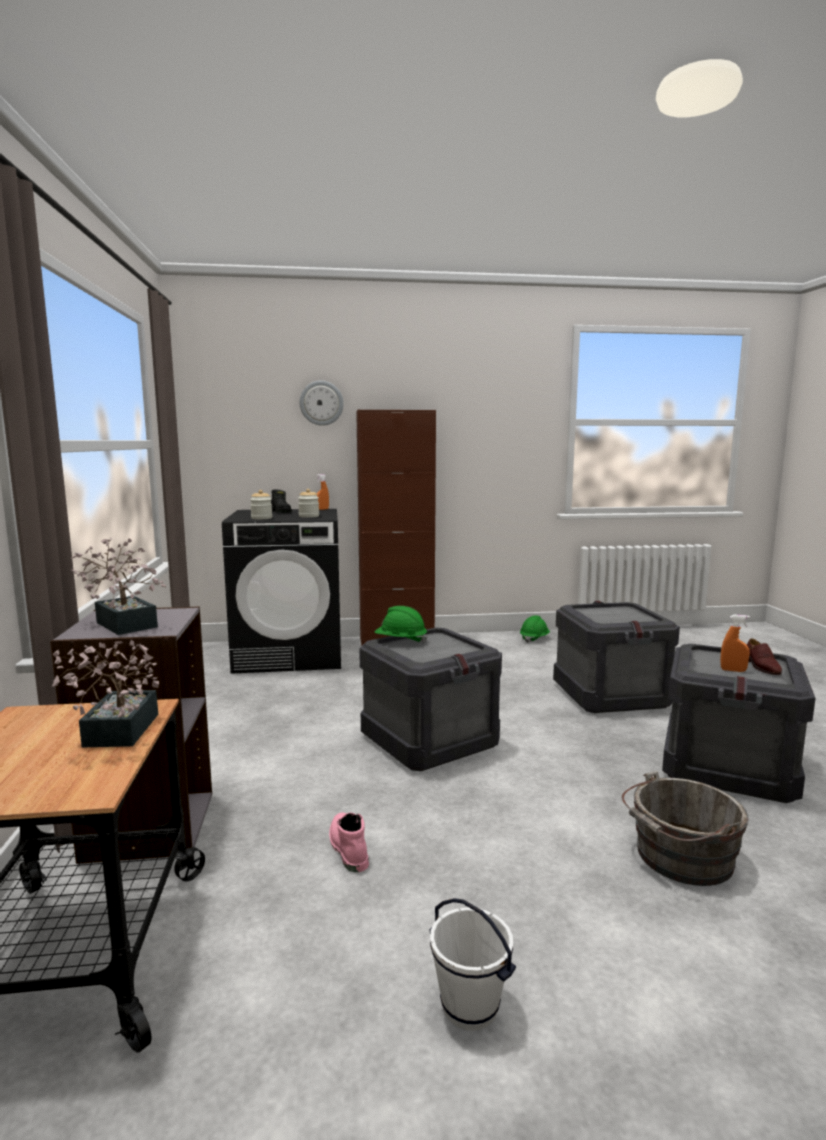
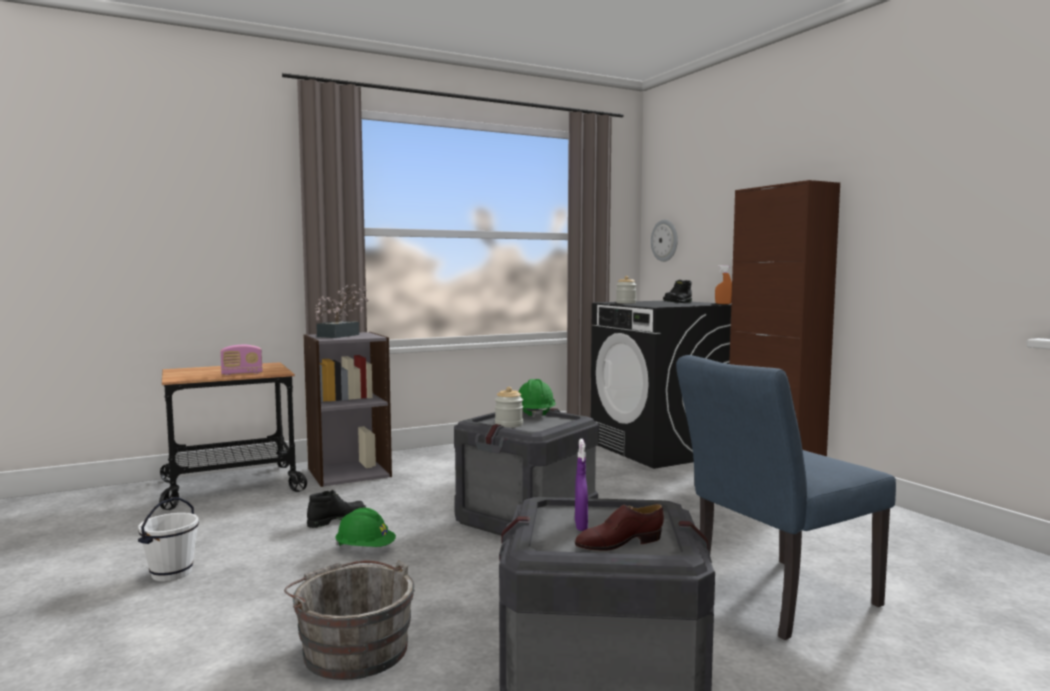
camera: 70 degrees right, 5 degrees down
(116, 734) = (242, 374): potted plant -> radio
(309, 516) = (661, 305): jar -> jar (509, 424)
(321, 403) = (739, 187): wall clock -> wall clock (665, 240)
(347, 848) = (336, 519): pink boot -> black boot
(534, 639) = (935, 537): green hard hat -> green hard hat (365, 549)
(609, 695) = (774, 599): crate -> blue chair
(733, 670) = (581, 526): orange spray bottle -> purple spray bottle

